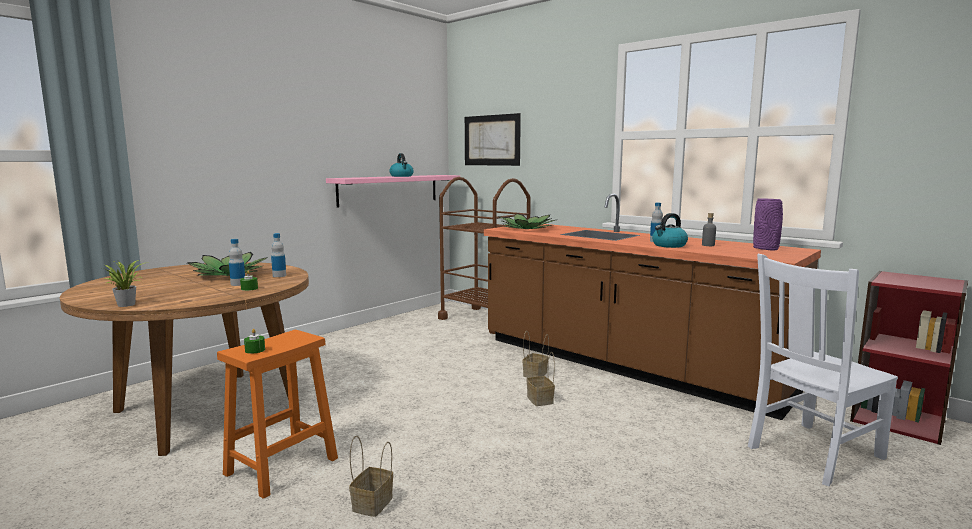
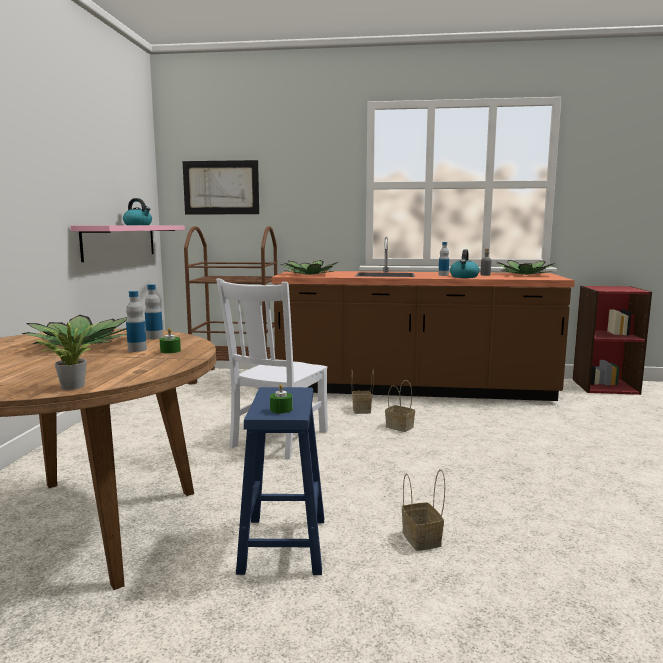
camera: 35 degrees left, 0 degrees up
(280, 467) = (284, 545): orange stool -> blue stool
(766, 249) = (525, 274): purple vase -> potted plant
(812, 453) = (601, 415): white chair -> white chair (277, 440)

